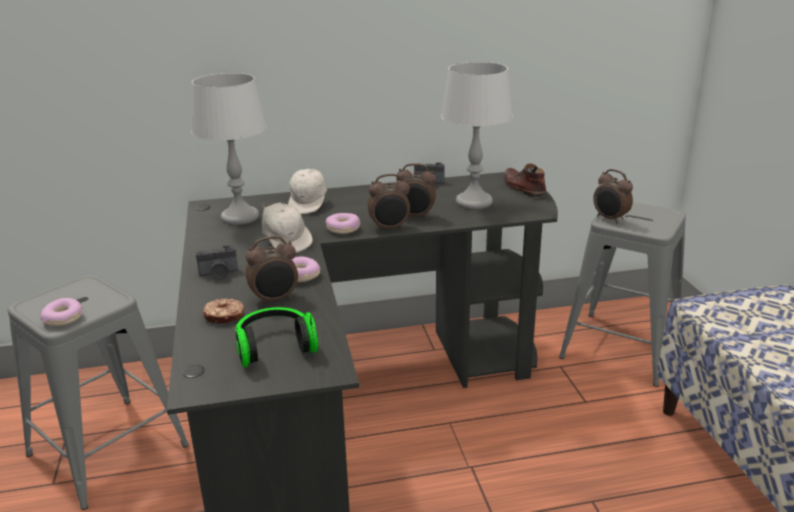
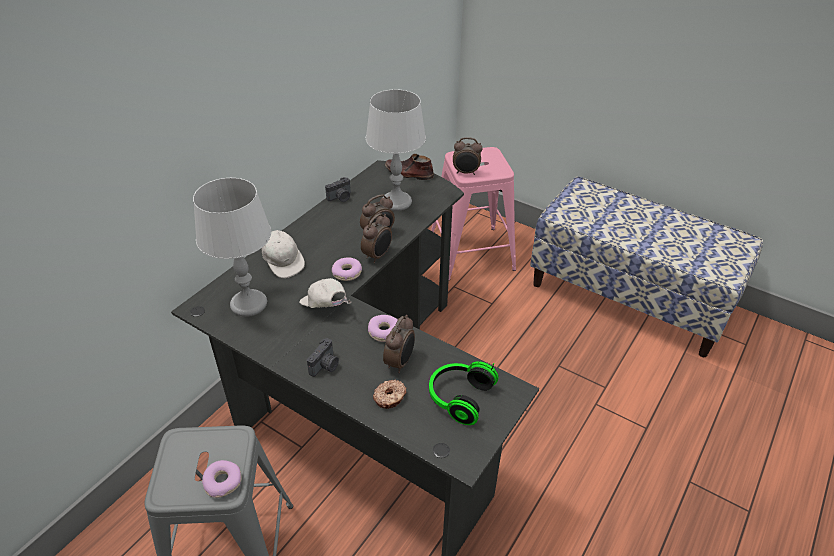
camera: 45 degrees left, 15 degrees up
(286, 241) = (325, 307): white cap -> white cap turned 150 degrees counterclockwise
(620, 348) = (471, 253): grey stool -> pink stool

